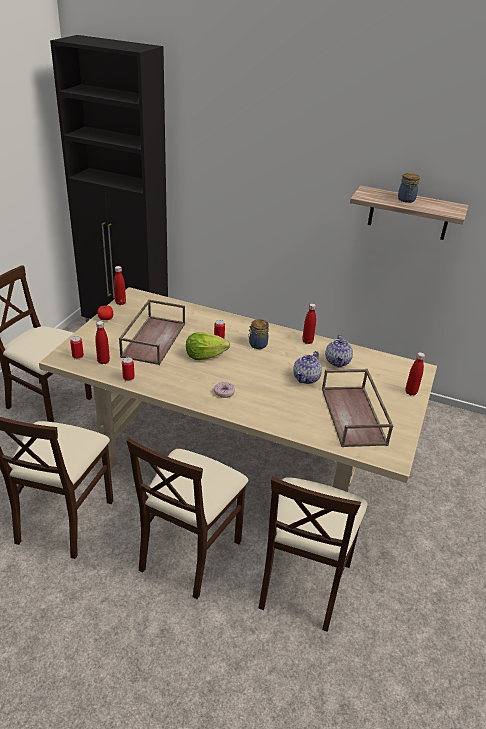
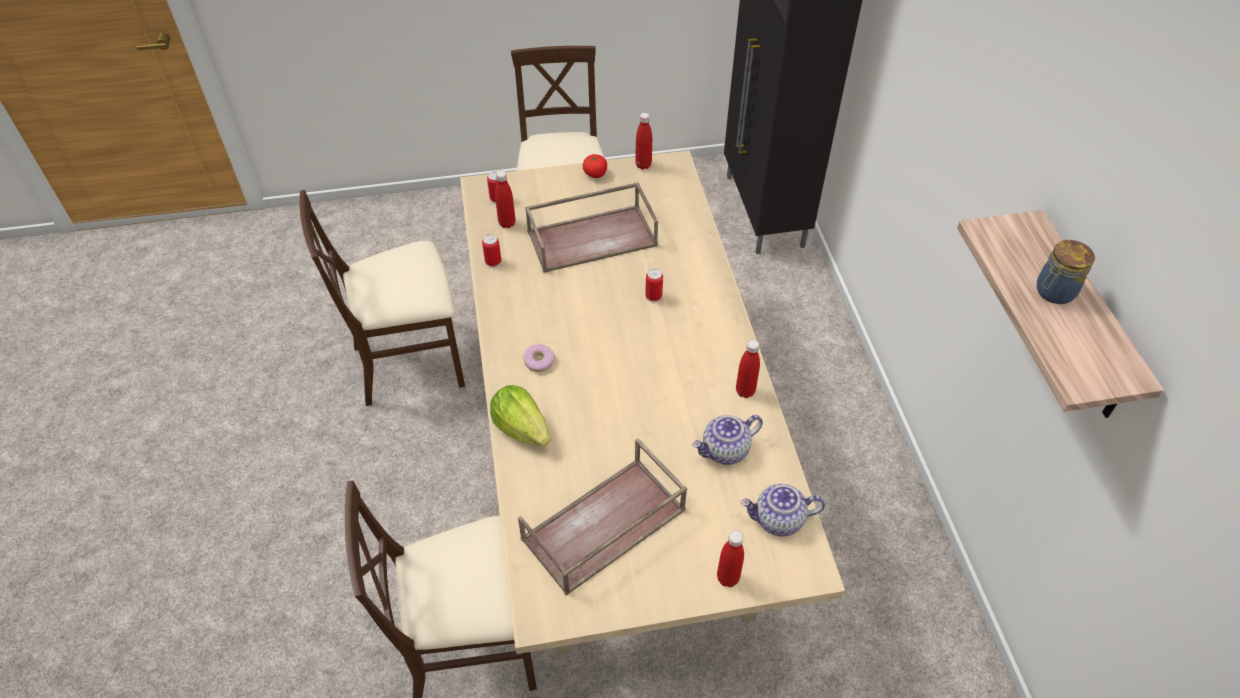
camera: 60 degrees right, 15 degrees up
(189, 552) = (440, 501): beige chair -> none
(204, 356) = (601, 302): lettuce -> lettuce (521, 428)
(257, 345) = (679, 341): jar -> none
(306, 378) = (647, 432): teapot -> teapot (778, 520)

